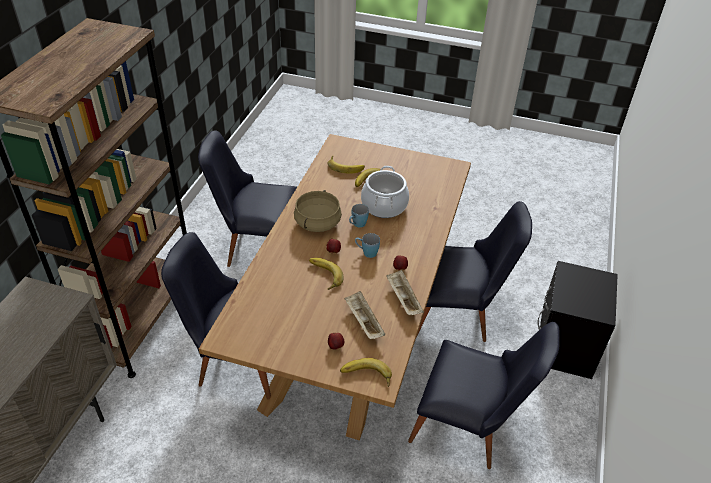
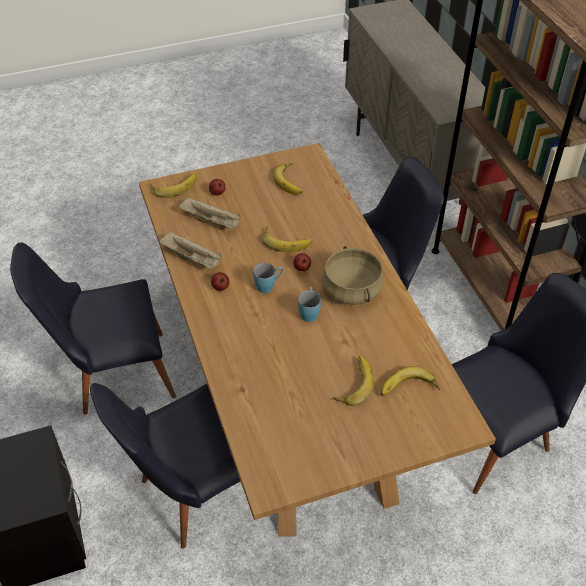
camera: 145 degrees right, 5 degrees up
(266, 322) = (291, 181): none -> banana
(384, 206) = (304, 355): cooking pot -> none

